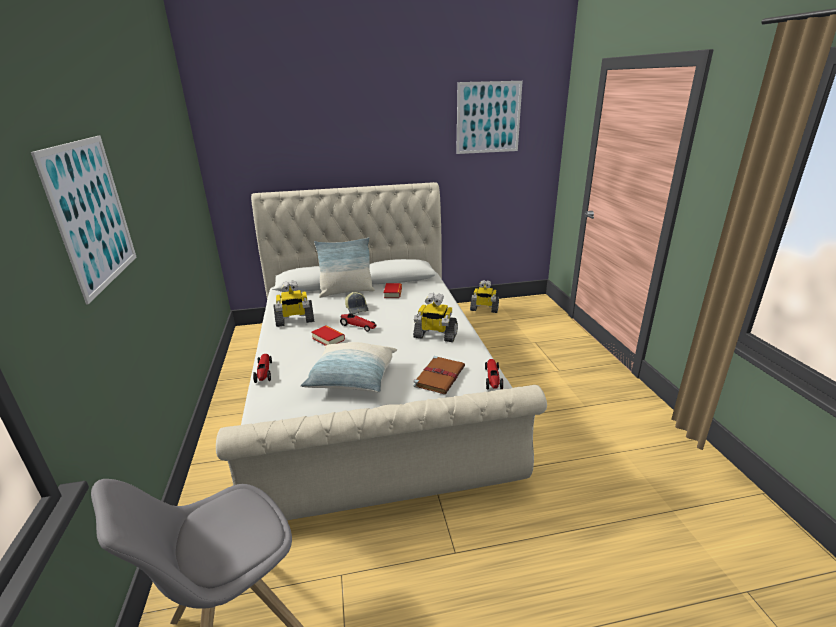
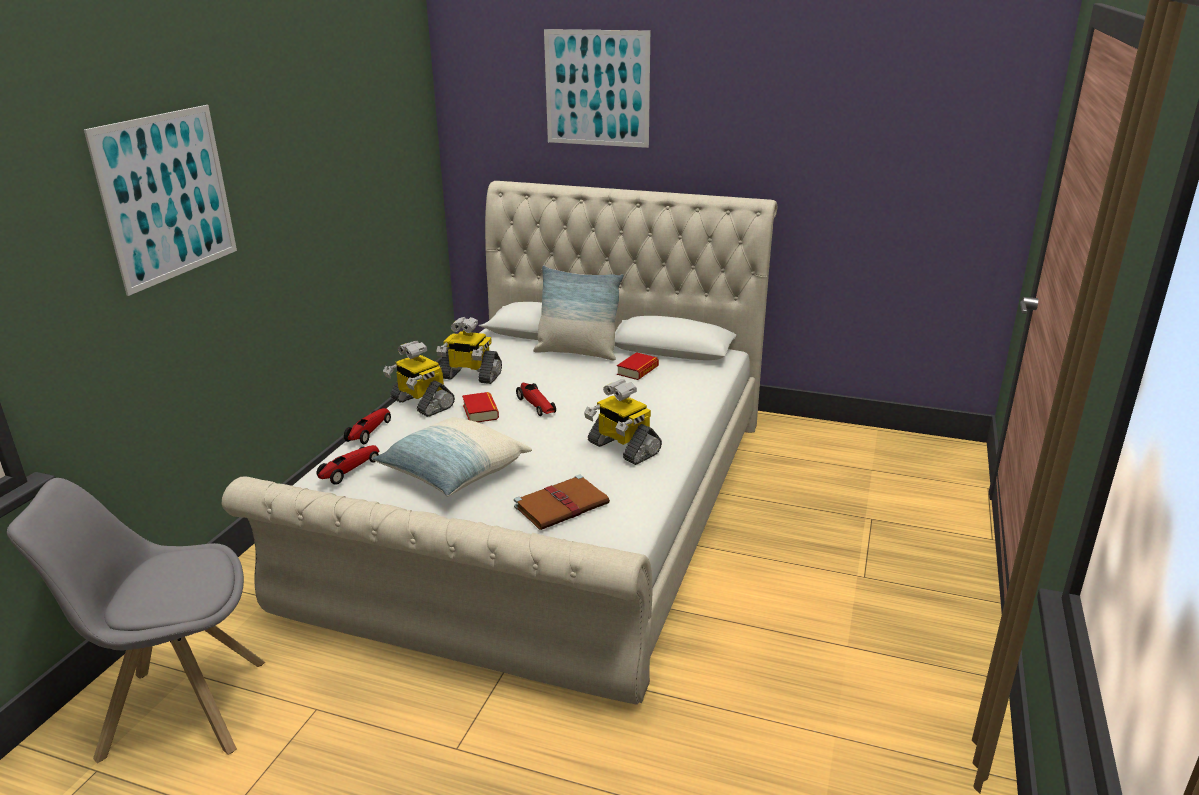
camera: 30 degrees right, 0 degrees up
(357, 309) = (564, 380): cap -> none
(484, 309) = (839, 439): toy robot -> toy robot (421, 403)
(488, 117) = (890, 96): picture -> picture (597, 88)
(493, 379) = (630, 533): toy car -> toy car (349, 470)

